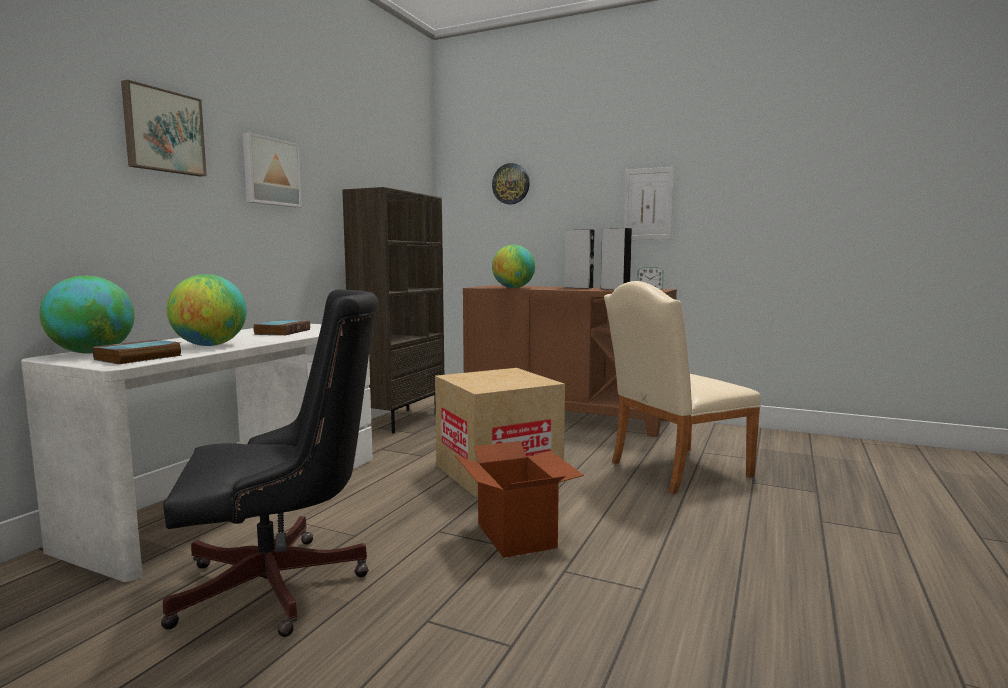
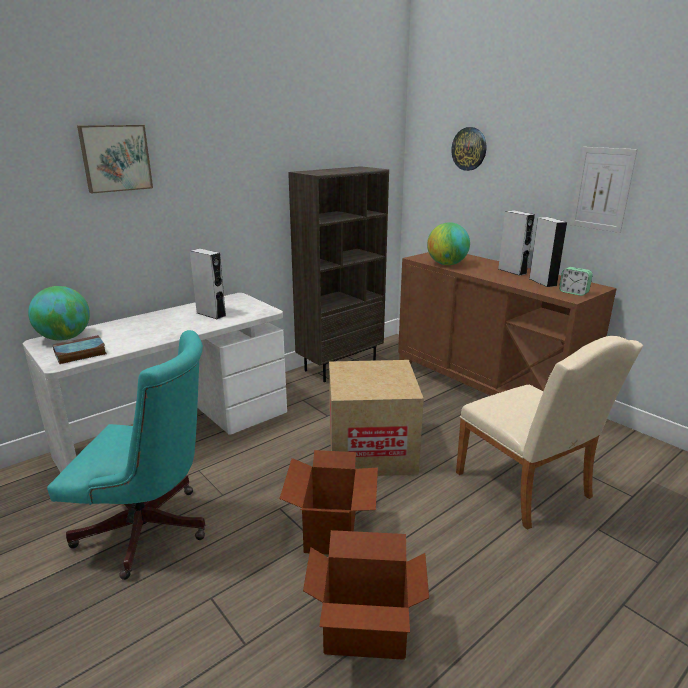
camera: 25 degrees right, 15 degrees up
(210, 345) = (140, 336): globe -> none
(270, 172) = (216, 169): picture -> none
(282, 332) = (211, 314): book -> grey speaker
(283, 585) = (151, 531): black office chair -> turquoise office chair
(632, 597) = (365, 632): none -> cardboard box
(672, 470) = (528, 489): beige chair -> beige chair turned 120 degrees counterclockwise

